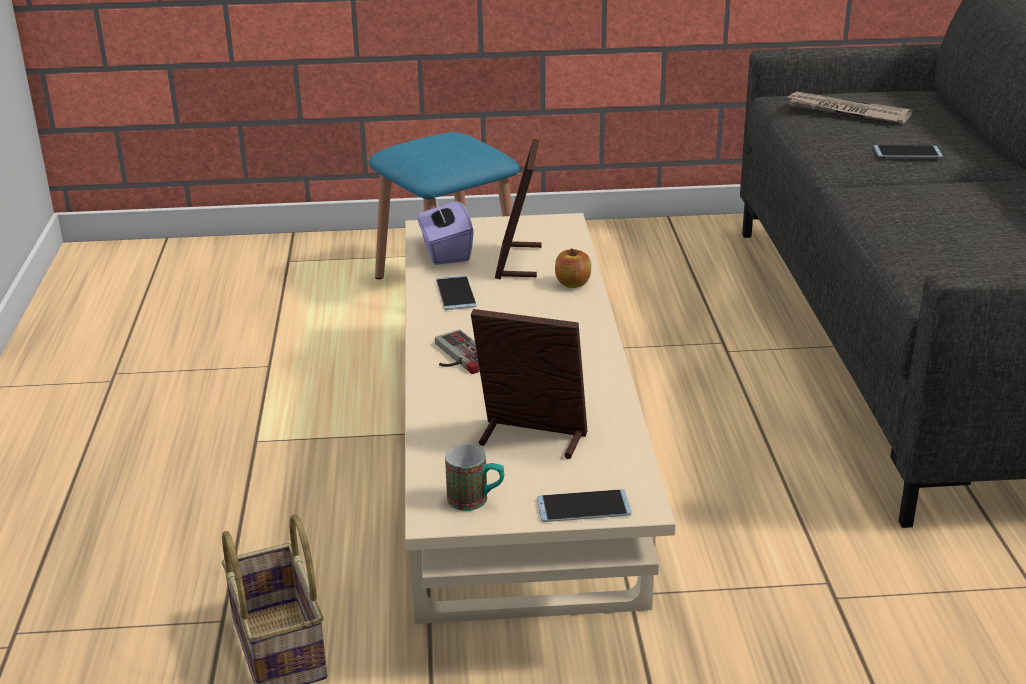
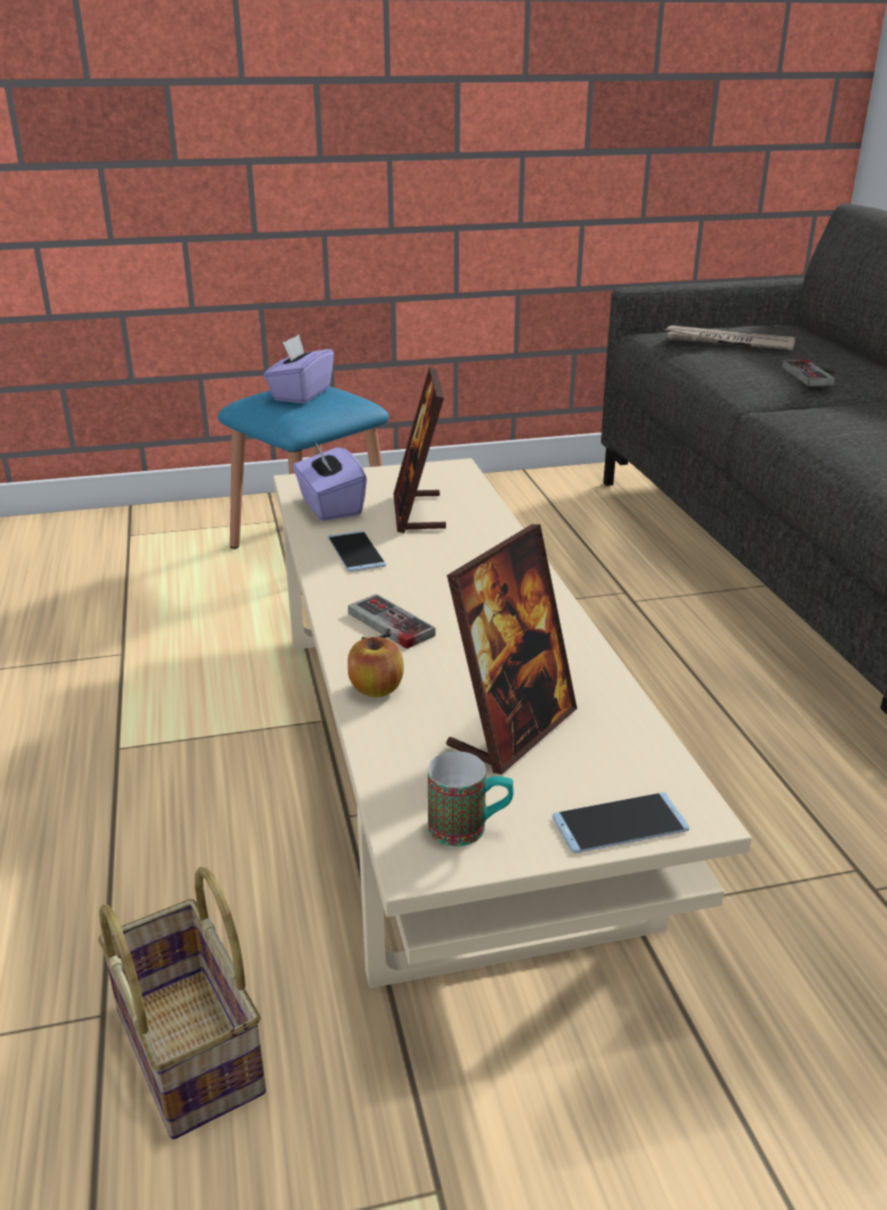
camera: 10 degrees left, 0 degrees up
(441, 145) = (301, 394): none -> purple tissue box
(531, 438) = (512, 730): picture frame -> picture frame turned 120 degrees clockwise
(573, 283) = (490, 533): apple -> apple (376, 689)
(907, 152) = (815, 375): phone -> game controller

